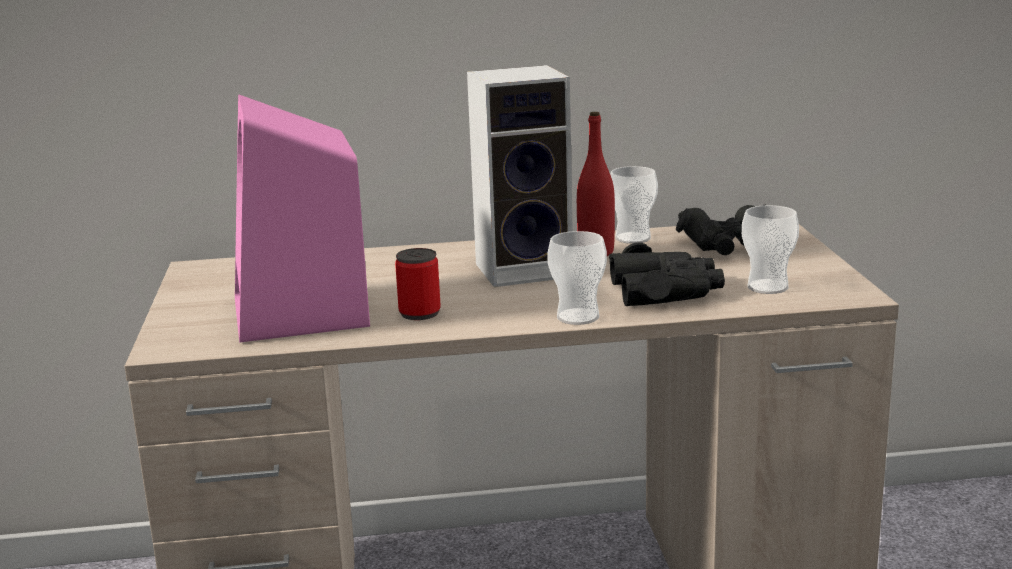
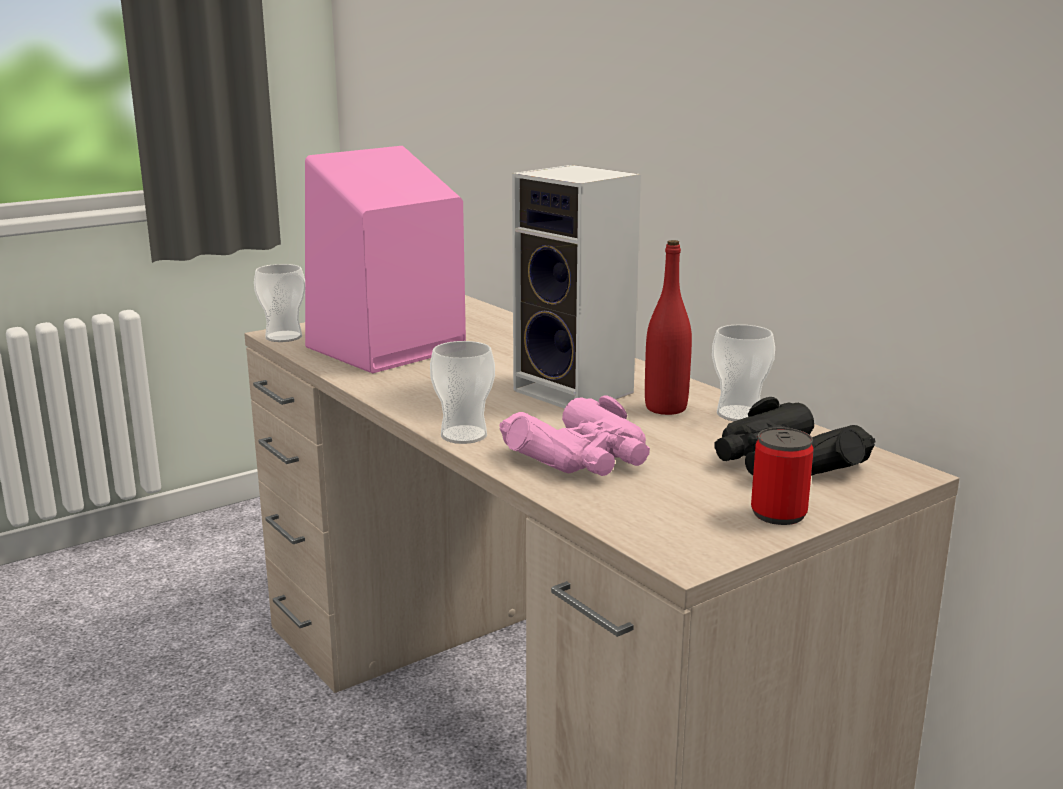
camera: 60 degrees right, 0 degrees up
(419, 313) = (418, 381): can -> can (778, 514)
(666, 291) = (582, 457): black binoculars -> pink binoculars
(767, 287) = (655, 503): cup -> cup (283, 337)

